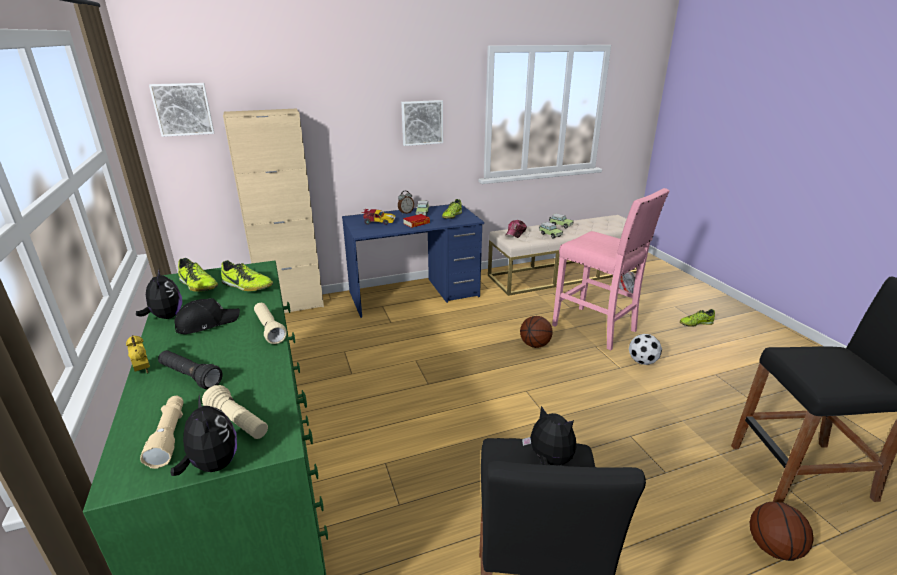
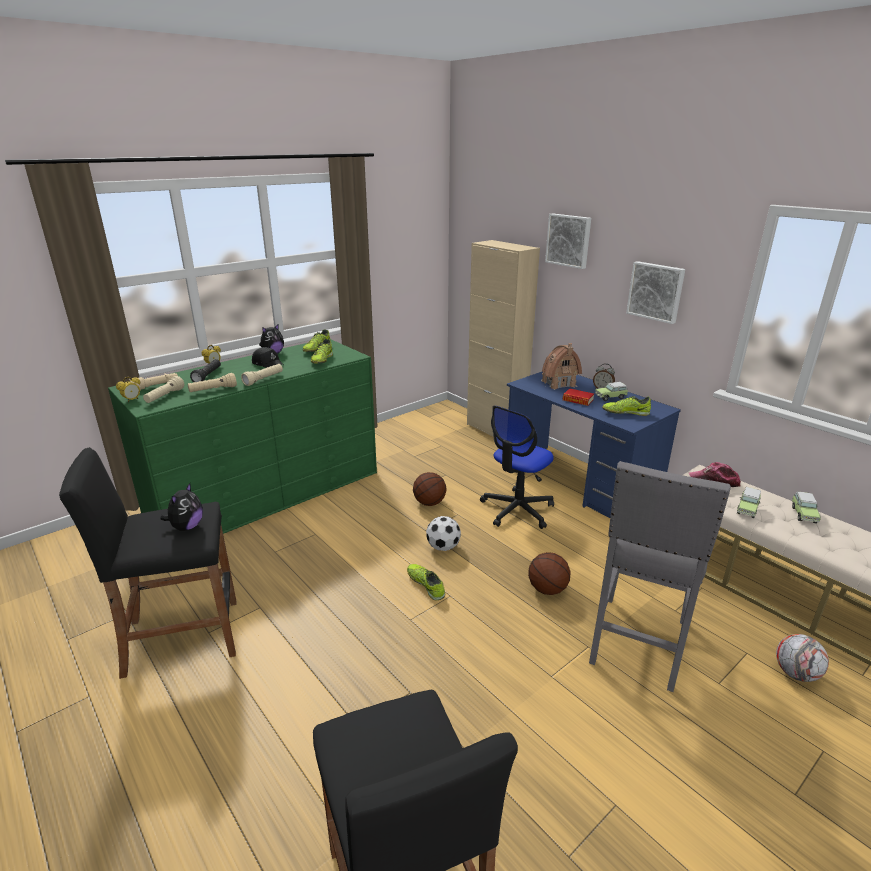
camera: 70 degrees right, 0 degrees up
(183, 109) = (471, 233): picture -> picture (569, 240)
(212, 464) = (132, 400): plush toy -> alarm clock
(263, 372) = (213, 390): none -> beige flashlight
(378, 222) = (558, 383): toy car -> toy house
(430, 330) = (517, 510): none -> office chair
(595, 329) = (637, 643): pink stool -> grey stool
(642, 361) = (586, 701): football -> football (443, 547)
(695, 324) = (781, 785): shoe -> shoe (426, 585)
(773, 548) = (262, 835): basketball -> basketball (429, 503)

